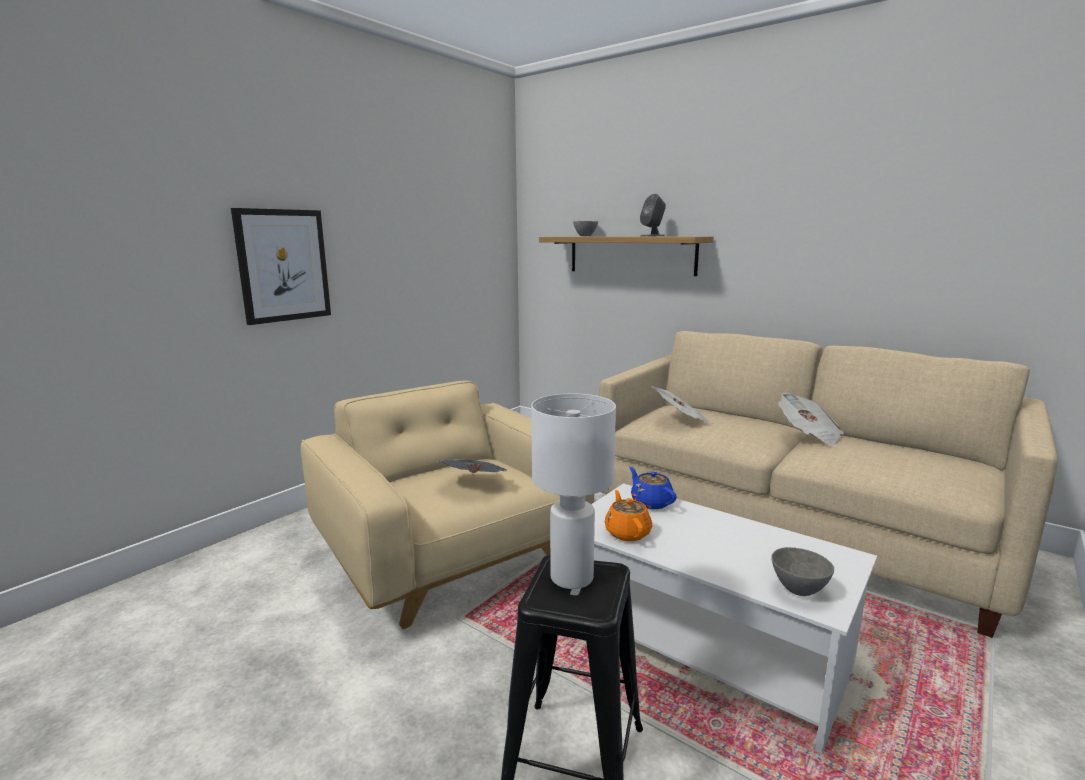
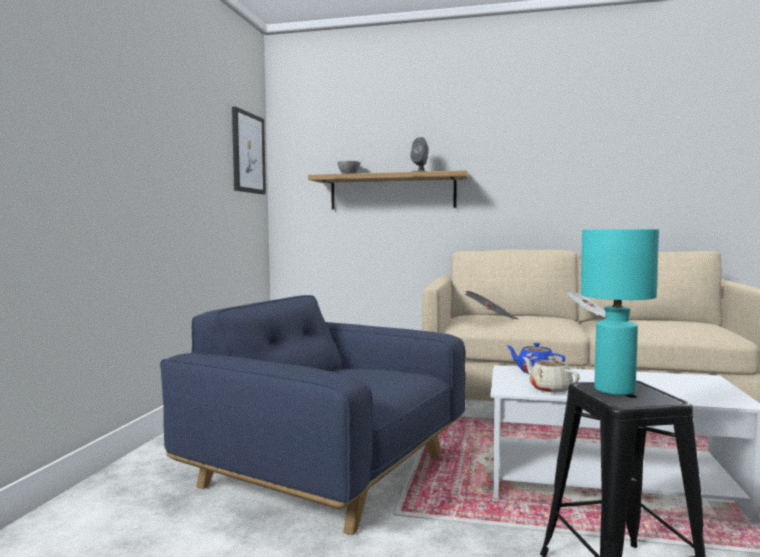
camera: 25 degrees left, 10 degrees down
(283, 265) = (100, 174): picture -> picture (248, 153)
(449, 555) = (326, 472): beige armchair -> blue armchair
(475, 484) = (372, 380): newspaper -> none
(570, 578) = (614, 390): white table lamp -> turquoise table lamp
(627, 532) = (549, 388): orange teapot -> beige teapot
(798, 590) = (709, 397): grey bowl -> none

